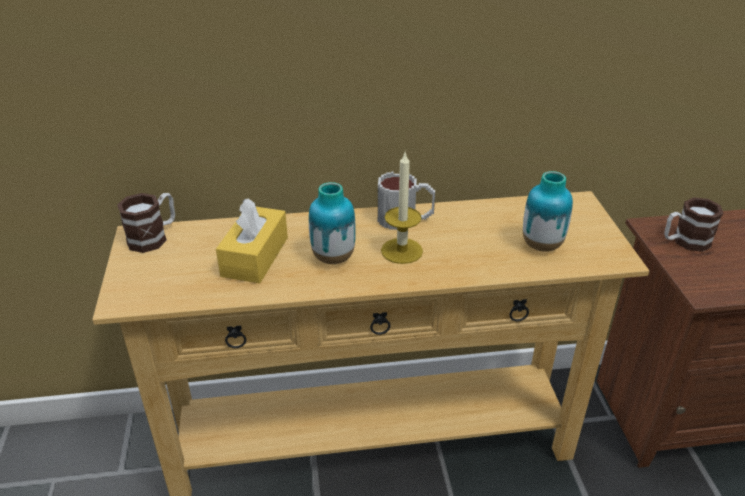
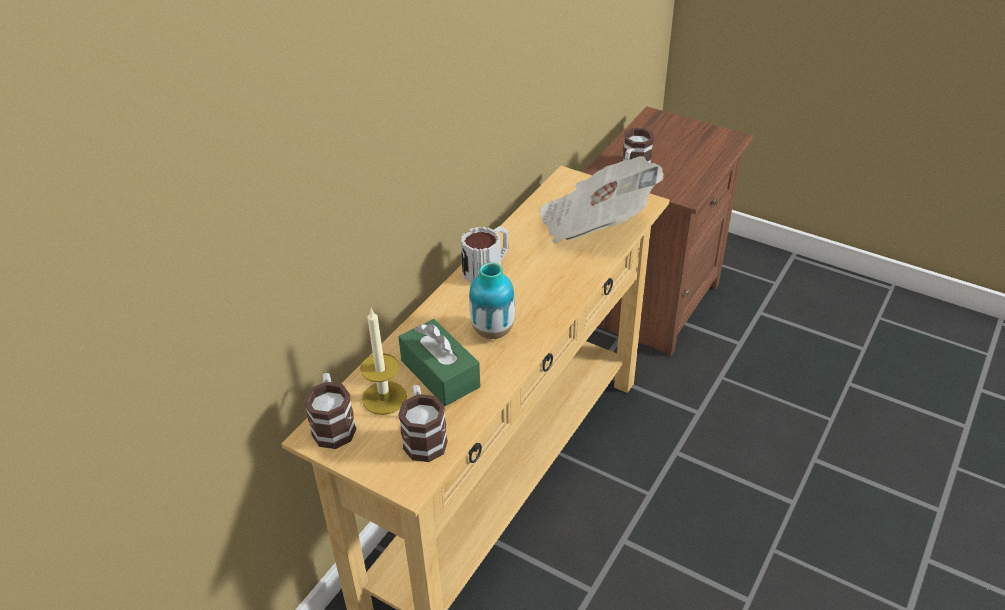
camera: 50 degrees left, 5 degrees up
(177, 283) = (423, 437): none -> mug
(255, 256) = (440, 374): yellow tissue box -> green tissue box
(401, 251) = (525, 292): candle -> candle (384, 398)
(542, 245) = (595, 225): vase -> newspaper

